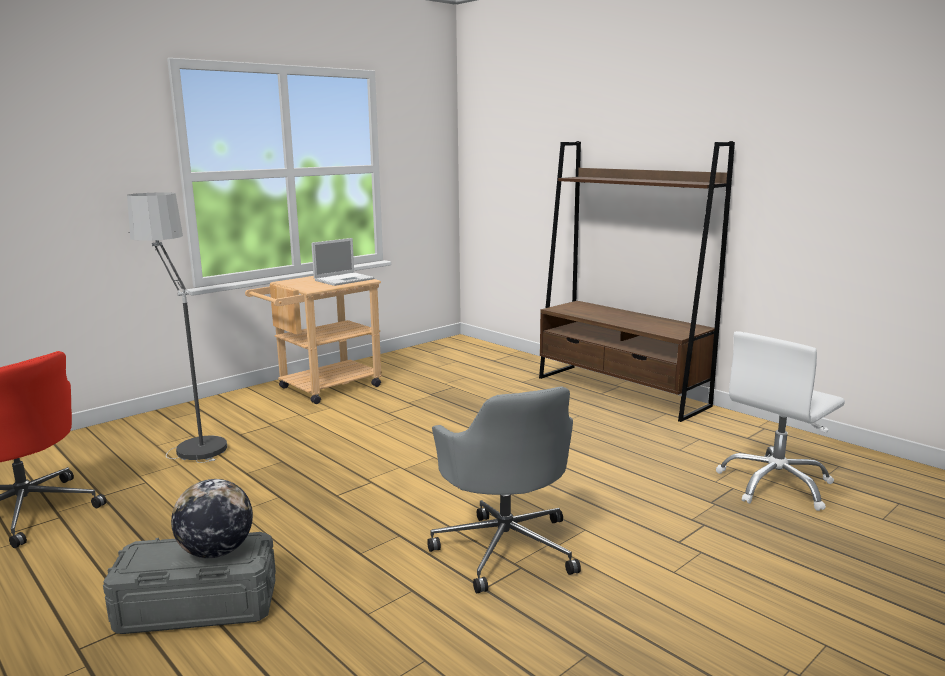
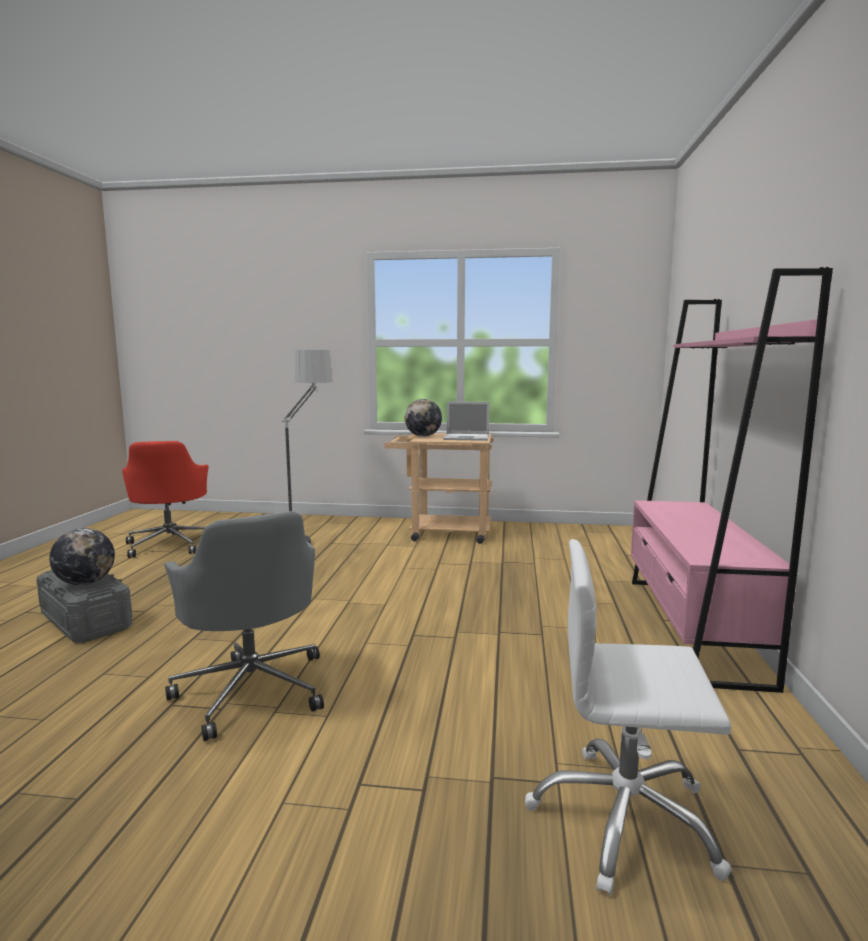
camera: 50 degrees right, 5 degrees down
(302, 285) = (423, 436): none -> globe
(505, 547) = (252, 689): grey office chair -> grey office chair turned 60 degrees counterclockwise
(621, 391) = (692, 627): brown bookcase -> pink bookcase

